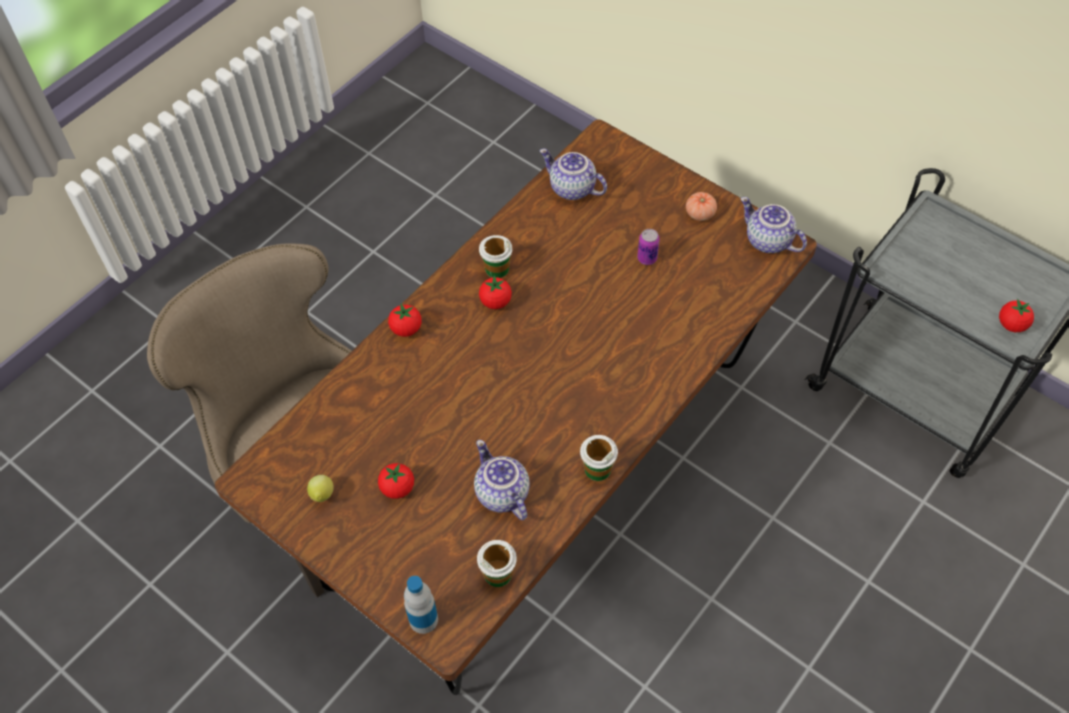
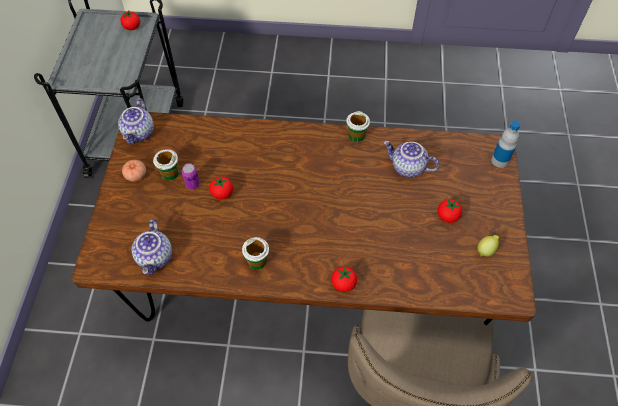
camera: 125 degrees left, 0 degrees up
(495, 302) = (284, 246): tomato -> tomato (222, 193)
(498, 573) = (449, 145): cup -> cup (170, 173)
(500, 494) = (407, 168): teapot -> teapot turned 90 degrees clockwise

